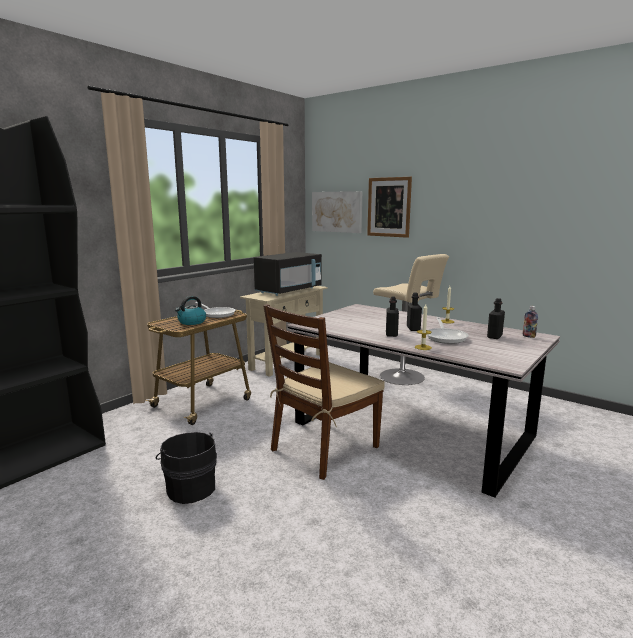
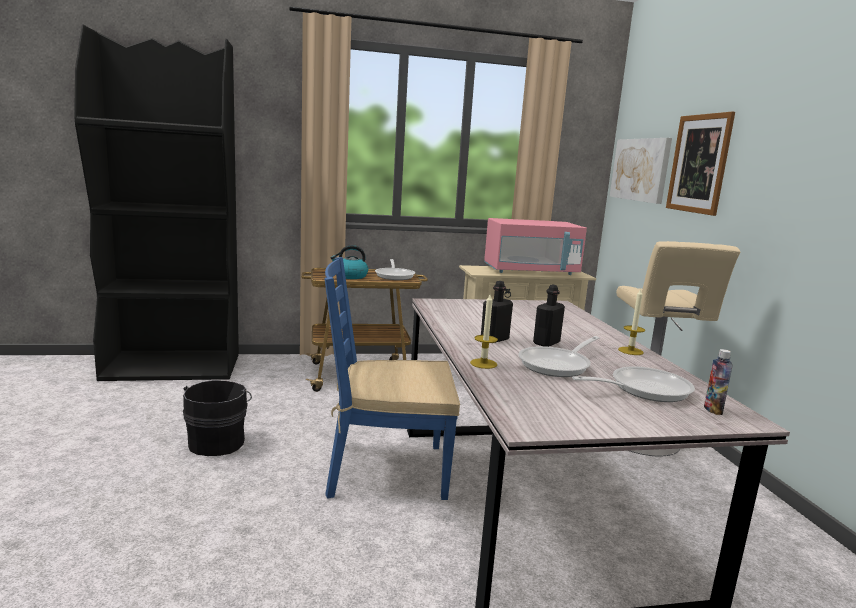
camera: 40 degrees right, 0 degrees up
(289, 291) = (531, 271): black microwave -> pink microwave
(324, 448) = (385, 470): brown chair -> blue chair
(494, 336) = (643, 389): black bottle -> frying pan

